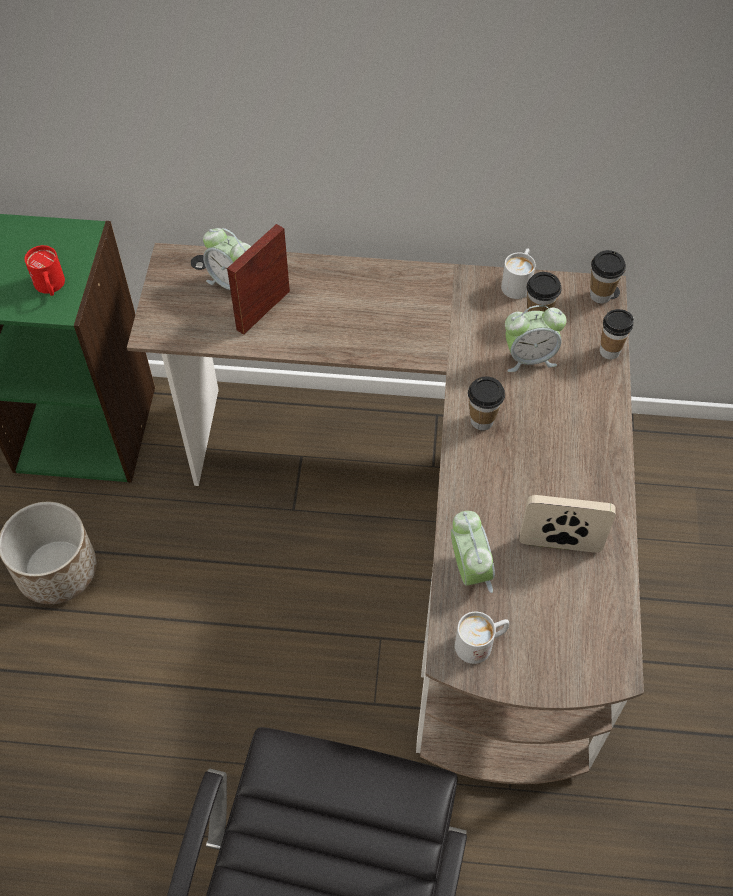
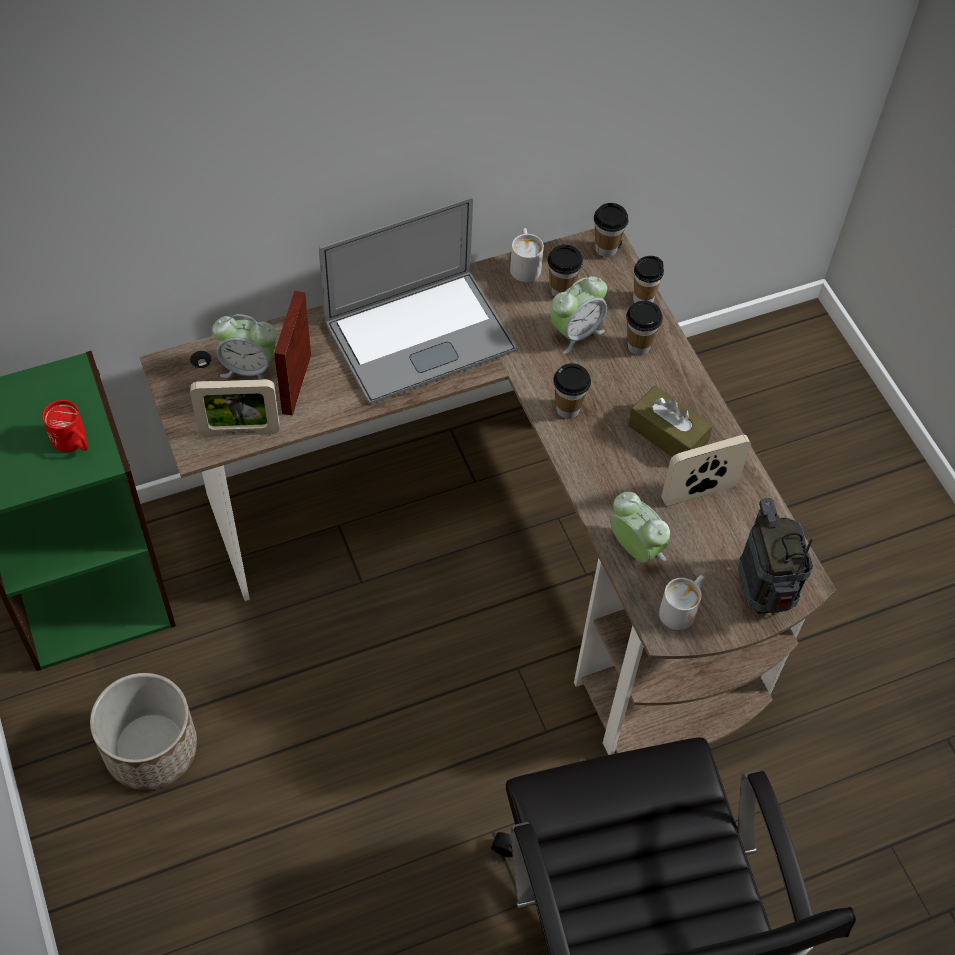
camera: 30 degrees left, 0 degrees up
(193, 331) = (239, 431): none -> picture frame
(389, 310) = (419, 336): none -> laptop
(561, 479) = (667, 434): none -> brown tissue box
(567, 665) = (763, 594): none -> radio
(580, 391) = (638, 346): none -> cup

